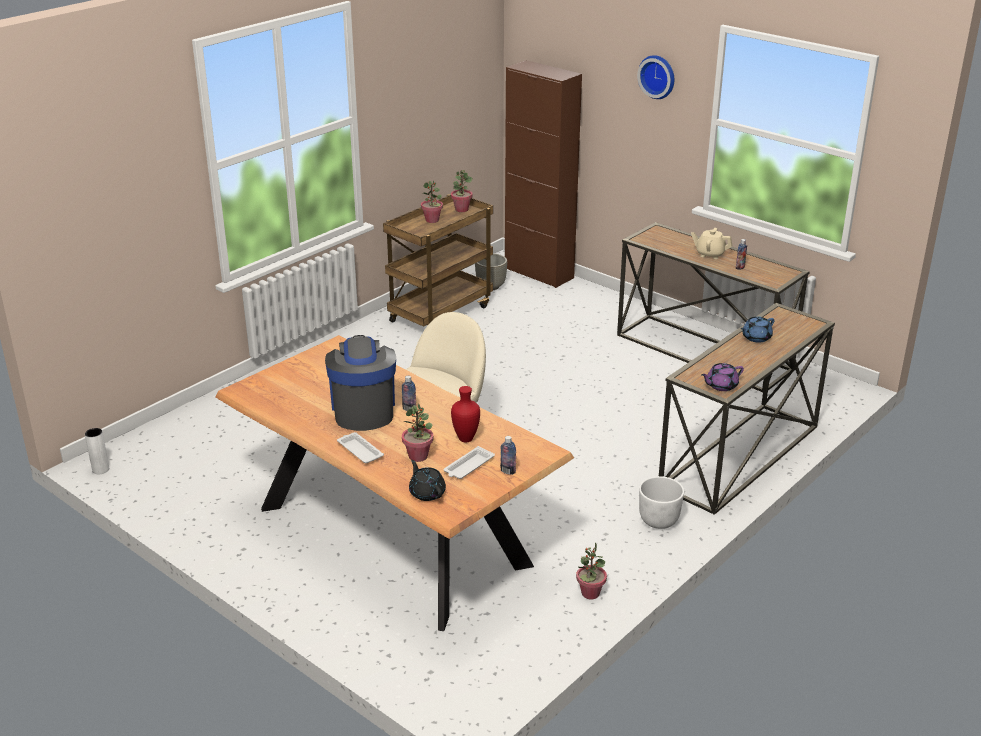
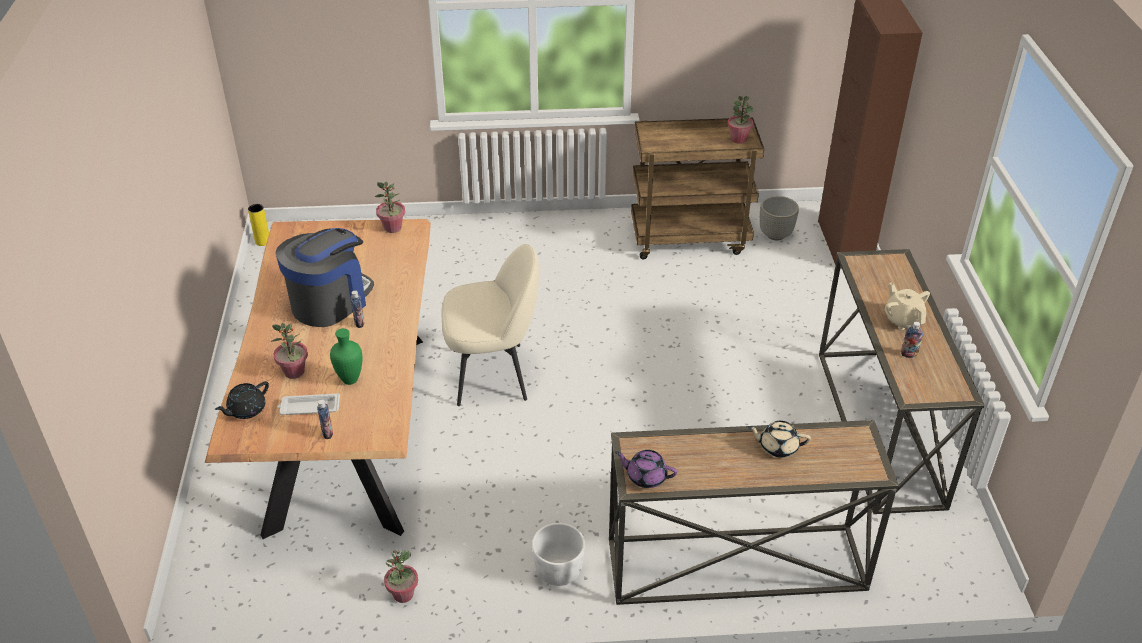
camera: 45 degrees right, 10 degrees up
(100, 469) = (262, 241): white vase -> yellow vase
(359, 451) = (267, 338): white tray -> none
(427, 492) = (246, 410): black teapot -> black teapot turned 150 degrees counterclockwise
(432, 220) = (693, 138): potted plant -> potted plant (392, 228)
(467, 439) = (351, 380): red vase -> green vase
(658, 76) = (969, 71): wall clock -> none
(756, 338) = (777, 447): blue teapot -> beige teapot

